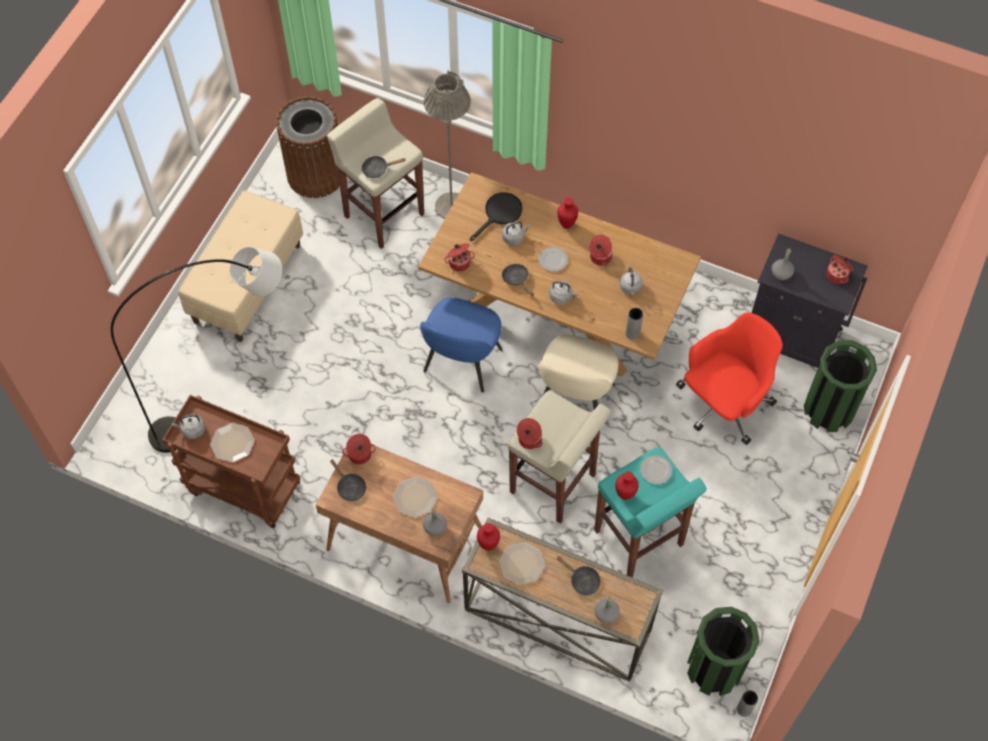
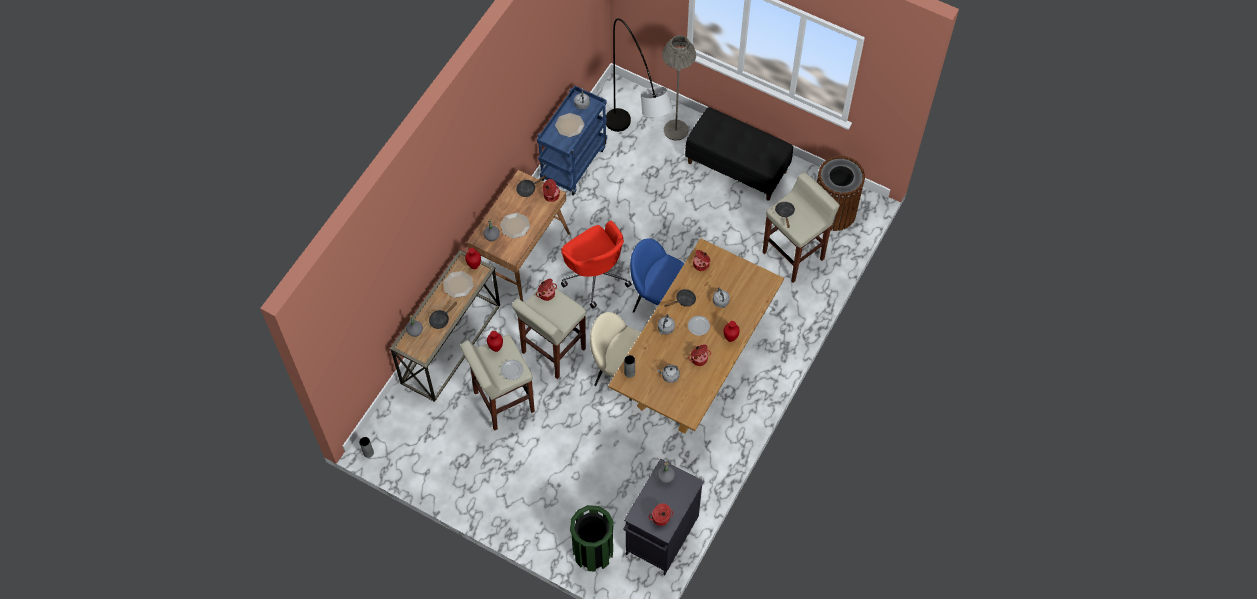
camera: 95 degrees right, 0 degrees up
(242, 488) = (573, 162): brown cart -> blue cart
(247, 282) = (737, 167): beige bench -> black bench
(451, 206) = (800, 302): grey floor lamp -> grey floor lamp (675, 130)
(500, 214) = (743, 294): black frying pan -> none
(639, 539) = (503, 402): turquoise stool -> beige stool
(714, 669) = (399, 438): green trash can -> none
(723, 404) = (605, 475): red office chair -> red office chair (595, 275)

